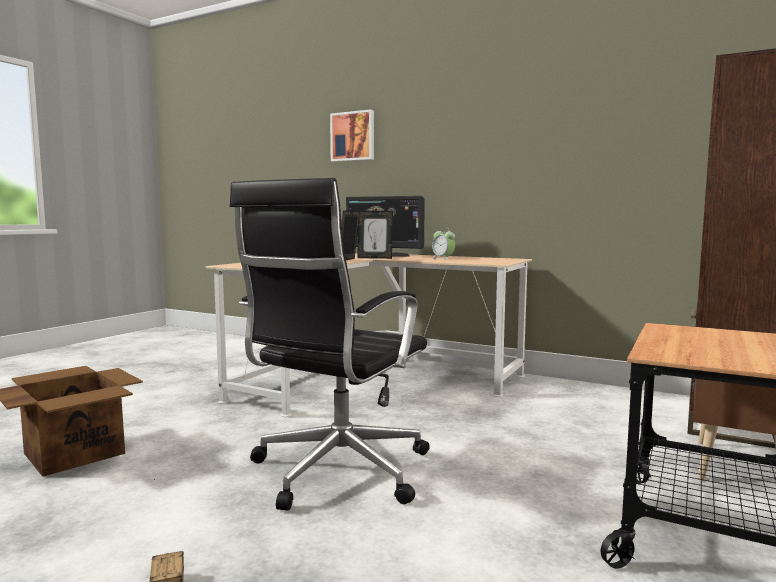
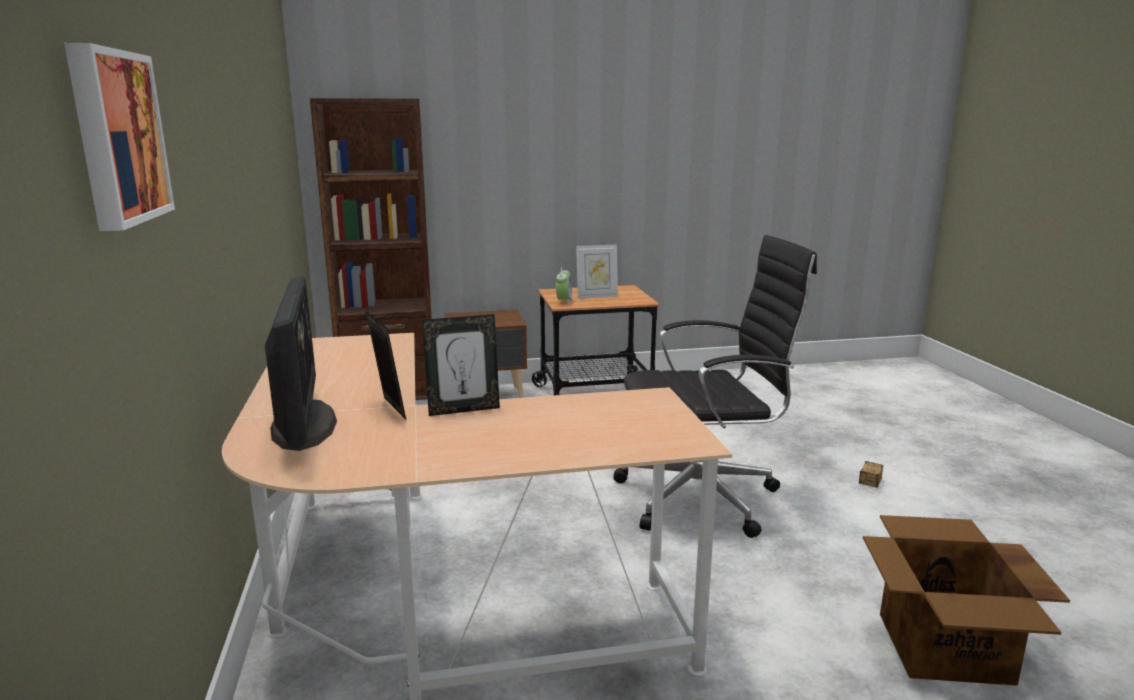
camera: 130 degrees left, 10 degrees up
(443, 259) = (351, 370): alarm clock -> alarm clock (564, 302)
(720, 345) = (597, 296): none -> picture frame

